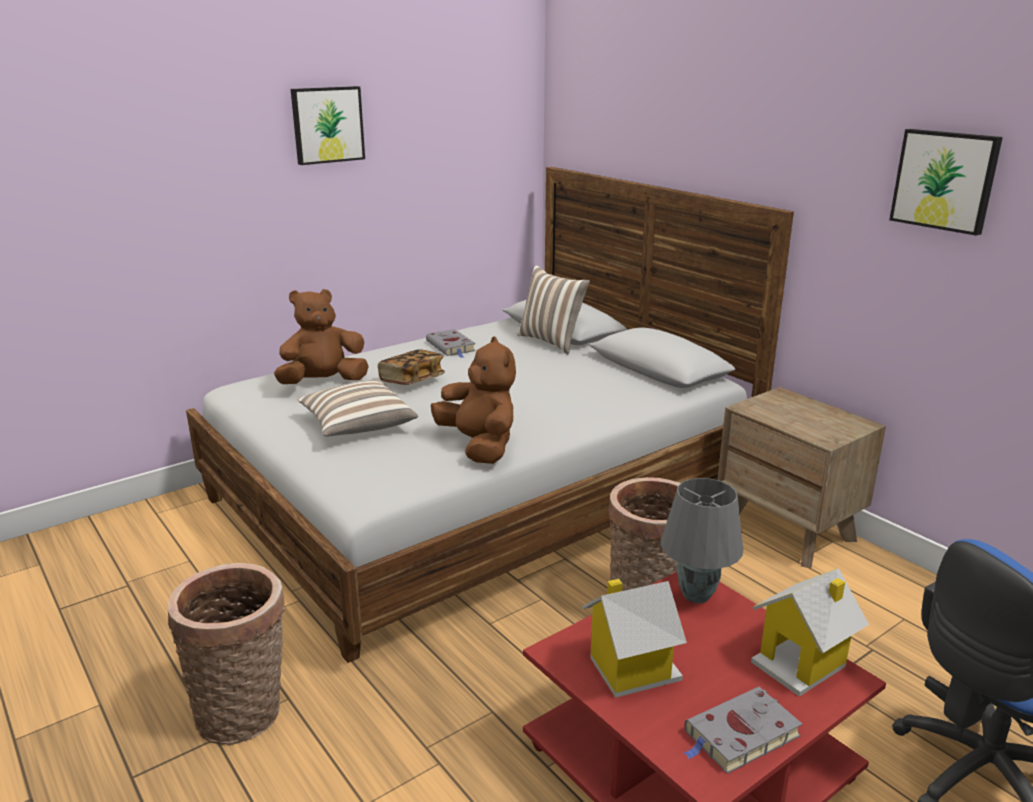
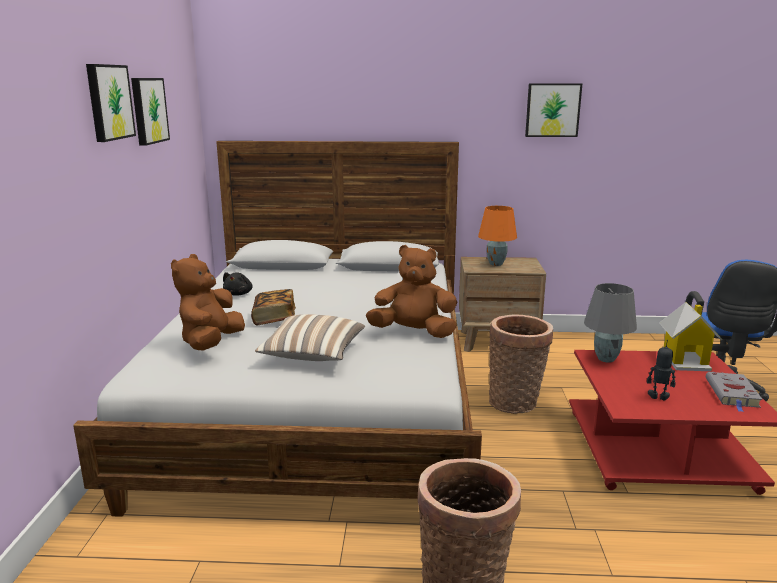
camera: 50 degrees left, 5 degrees down
(408, 131) = (148, 110): none -> picture
(451, 347) = (239, 294): grey book -> black plush toy
(552, 341) = (296, 271): pillow -> none
(630, 669) = (658, 397): toy house -> toy robot
(795, 412) = (495, 264): none -> orange table lamp

